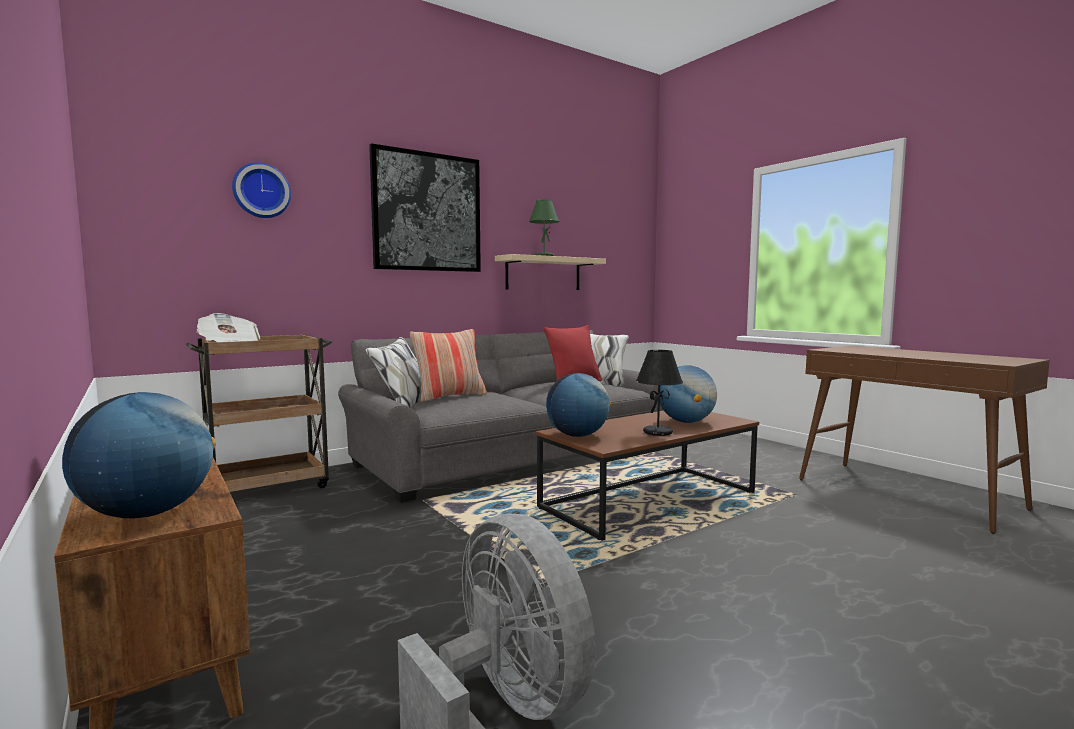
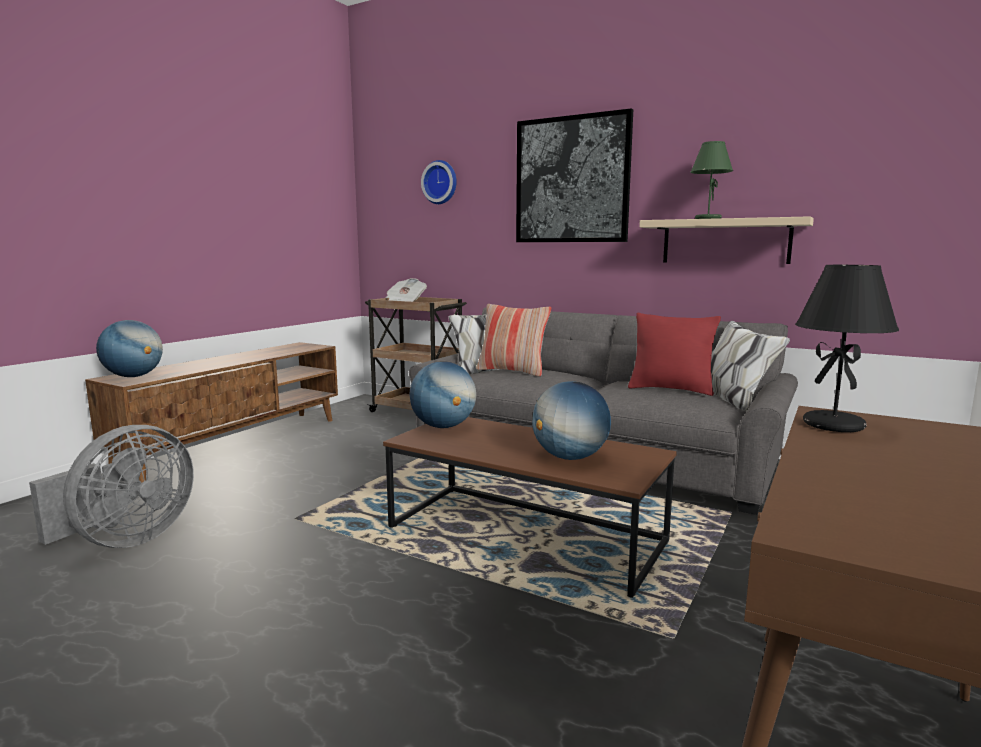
camera: 65 degrees right, 5 degrees up
(658, 432) = (493, 450): black table lamp -> black table lamp (834, 425)

